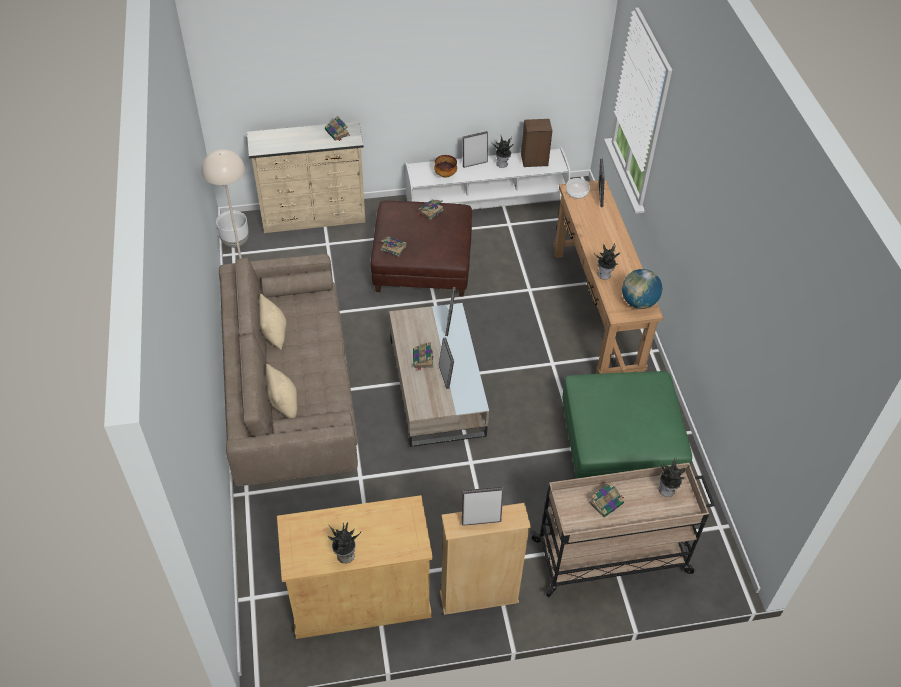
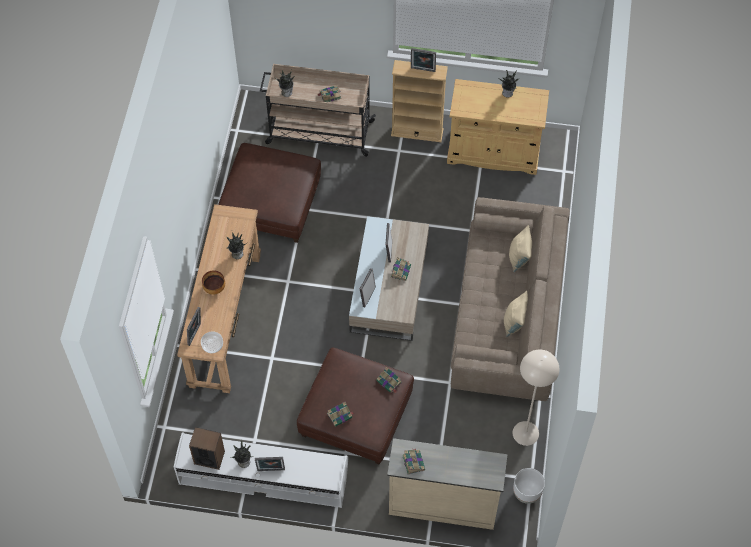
camera: 160 degrees left, 10 degrees up
(445, 174) = (306, 463): bowl -> bowl (214, 288)
(620, 443) = (271, 203): green ottoman -> brown ottoman
(638, 302) = (225, 221): globe -> none

